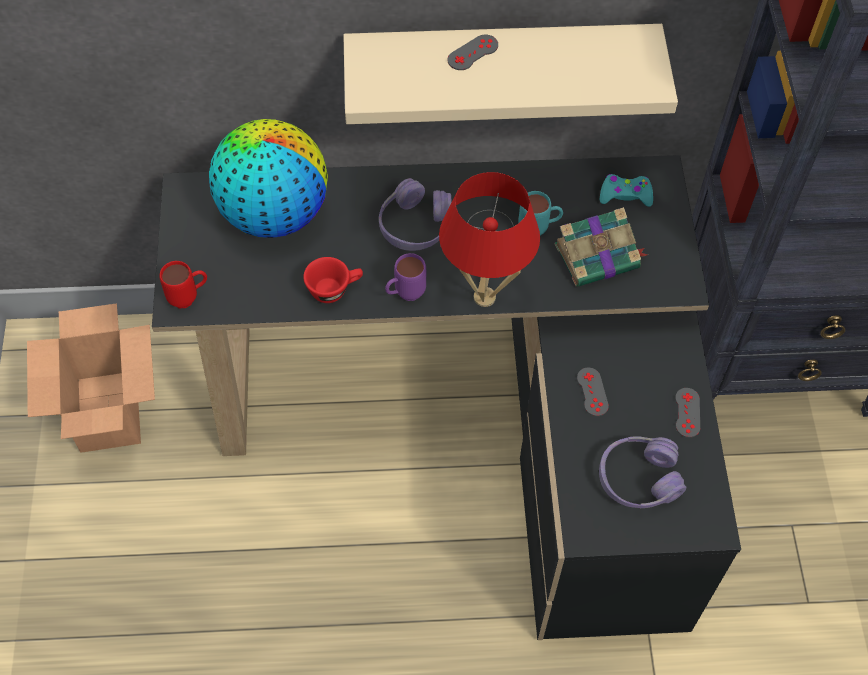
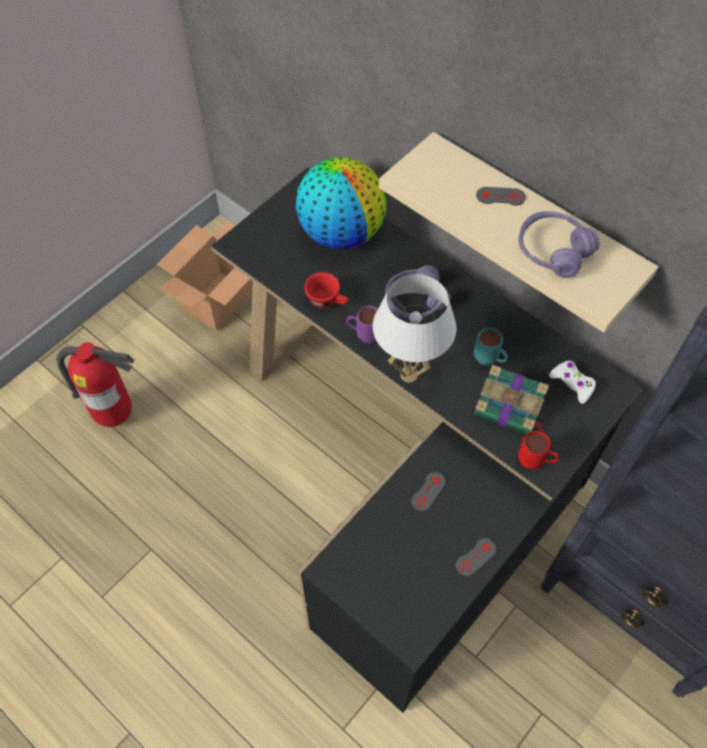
camera: 45 degrees right, 0 degrees up
(122, 620) = (116, 414): none -> fire extinguisher
(189, 297) = (246, 245): red mug -> red mug (535, 463)
(484, 297) = (409, 374): red table lamp -> white table lamp
(625, 195) = (572, 383): turquoise game controller -> white game controller
(638, 478) = (398, 568): purple headphones -> purple headphones (553, 251)

